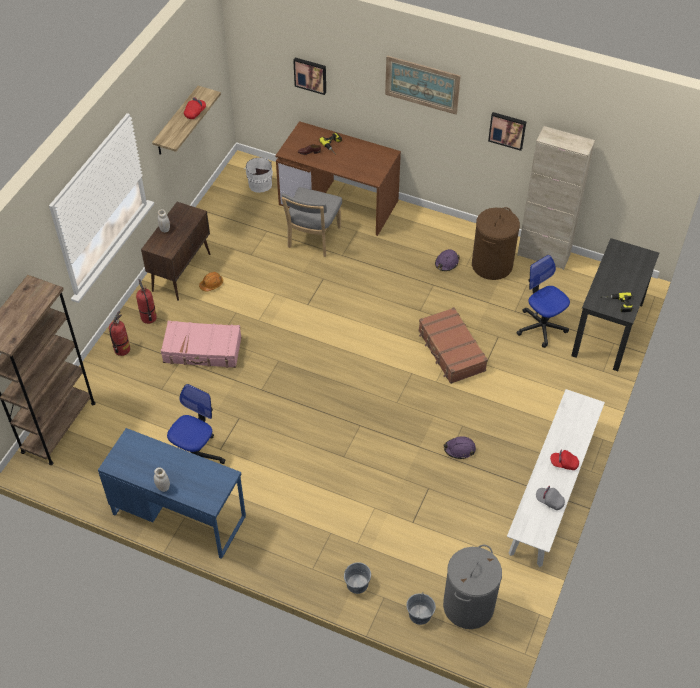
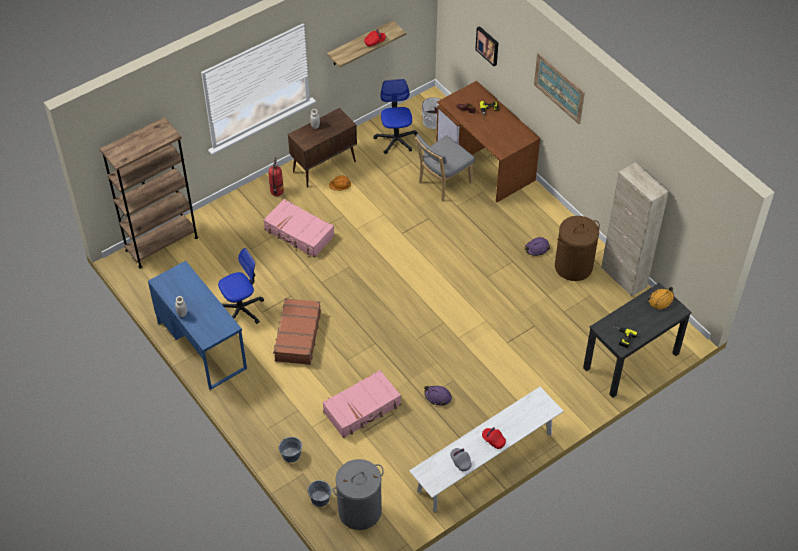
camera: 30 degrees right, 0 degrees up
(122, 349) = (242, 207): fire extinguisher -> none
(395, 498) = (362, 409): none -> pink suitcase
(451, 351) = (487, 320): brown suitcase -> brown suitcase (297, 336)
(507, 130) = (612, 154): picture -> none
(541, 326) = (576, 334): office chair -> office chair (396, 140)
(625, 253) = (661, 300): none -> orange hard hat

